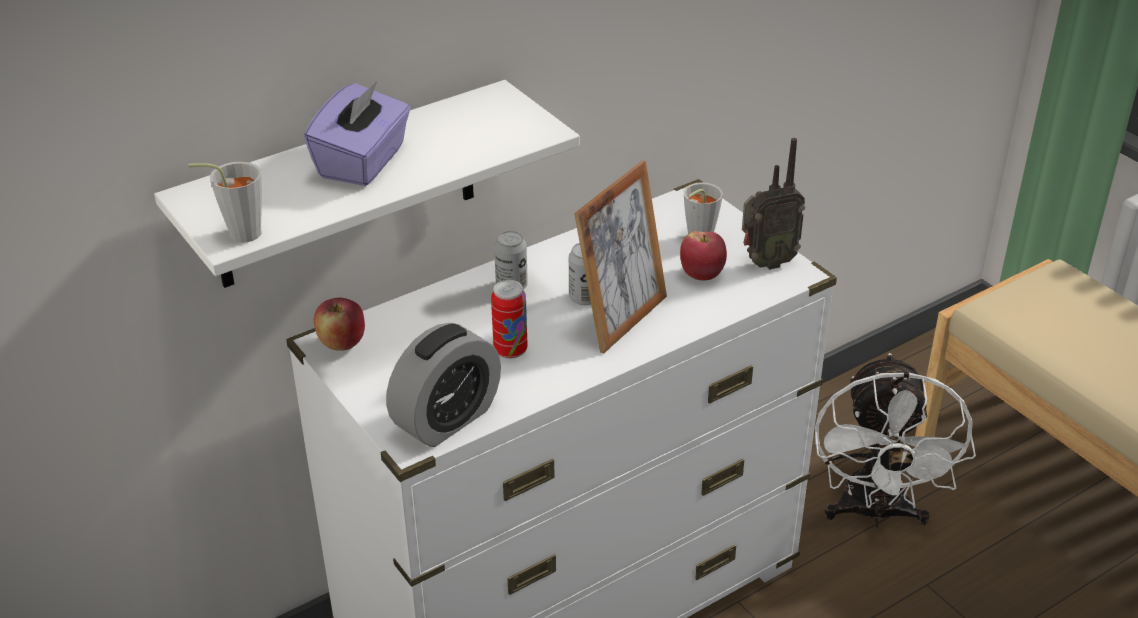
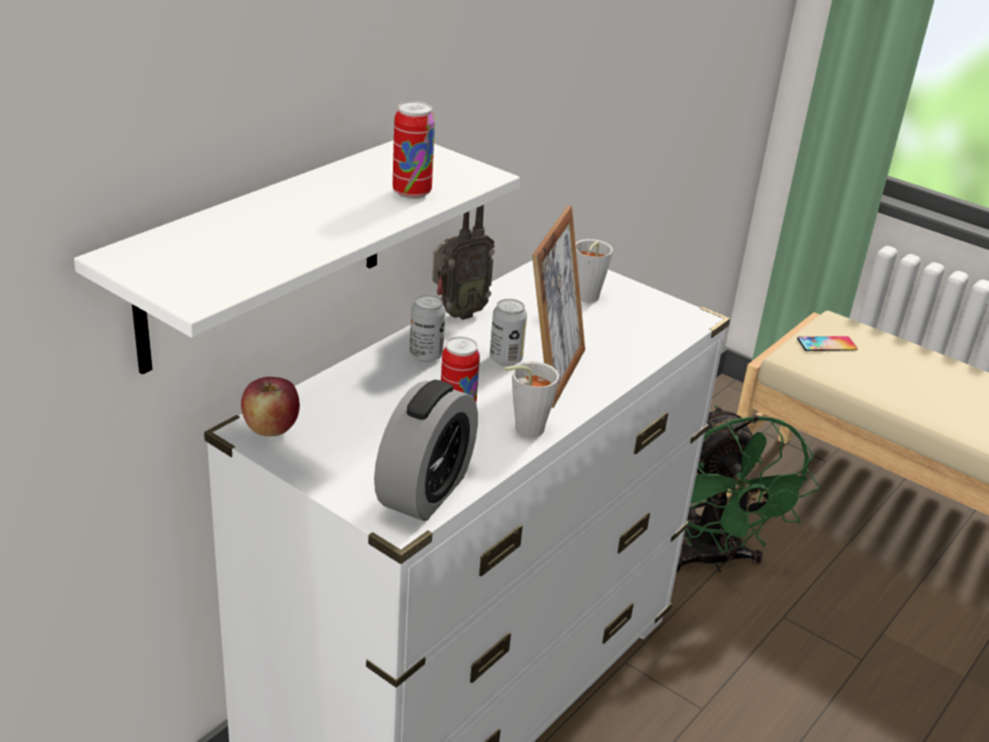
camera: 20 degrees left, 5 degrees down
(237, 234) = (203, 289): grey cup -> grey cup (523, 430)
(363, 162) = (307, 212): purple tissue box -> none
(467, 147) = (412, 193): none -> can
(702, 275) = (607, 327): apple -> none
(766, 262) = (659, 311): radio -> radio (457, 314)
(875, 513) = (713, 560): white fan -> green fan
(1035, 300) = (827, 344): none -> phone

